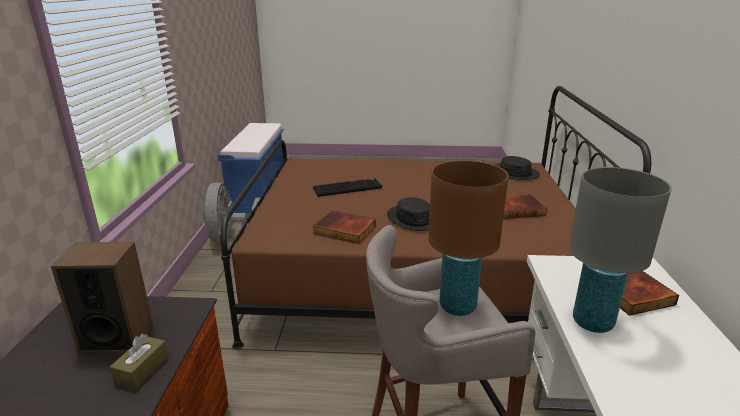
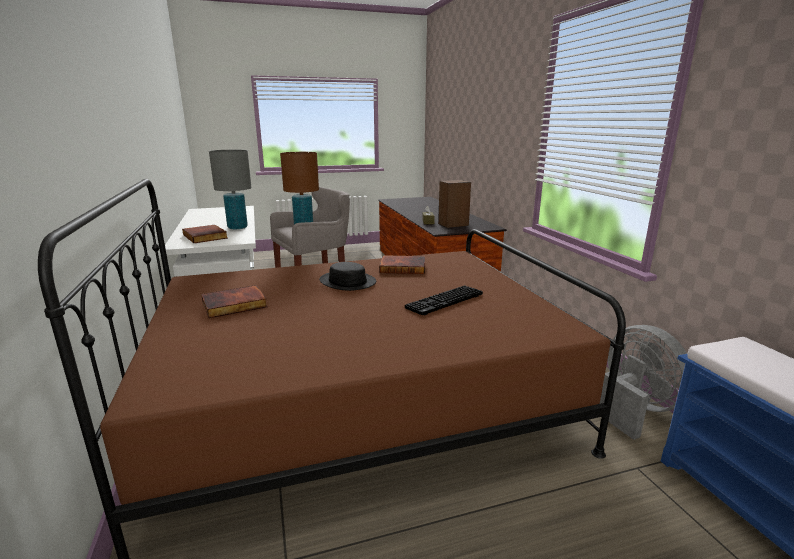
camera: 160 degrees right, 5 degrees down
(514, 172) = (193, 371): black hat -> none

